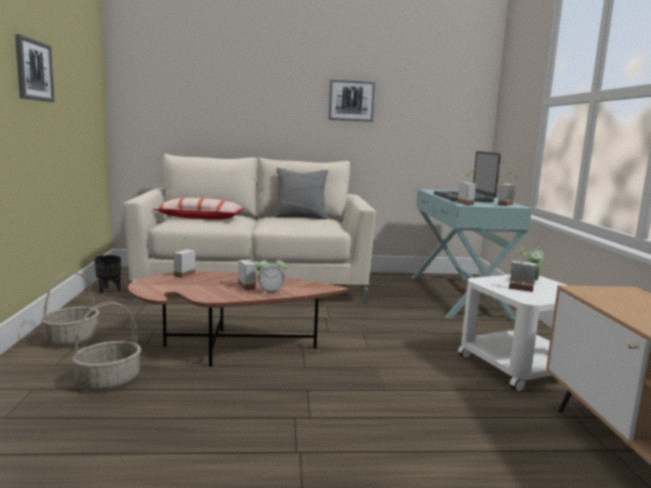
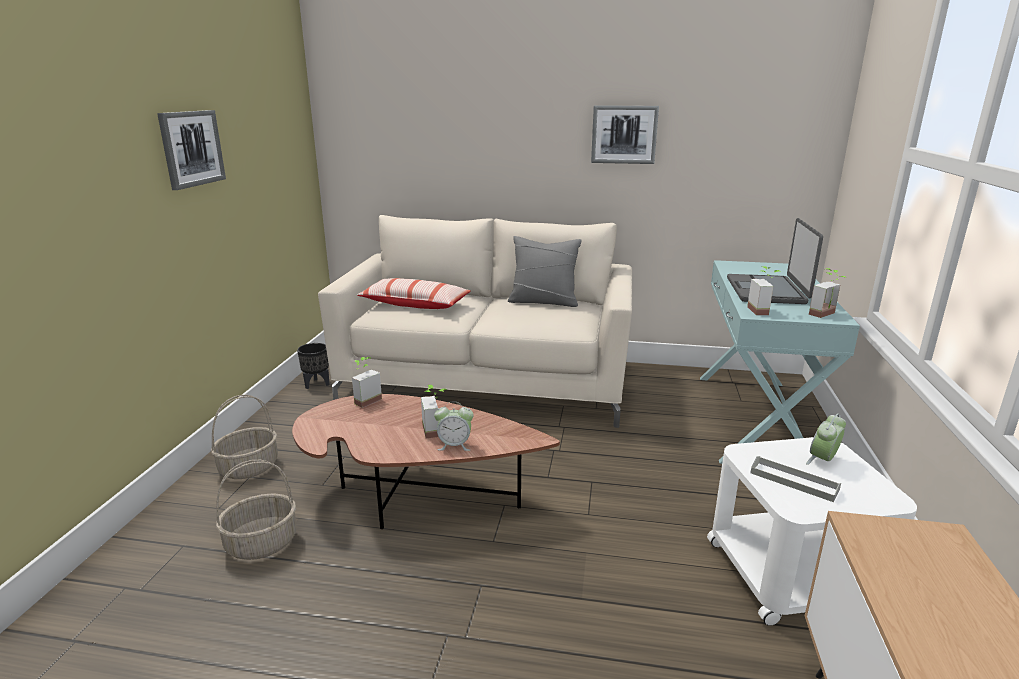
camera: 15 degrees right, 10 degrees up
(520, 290) = (794, 481): potted plant -> grey tray

